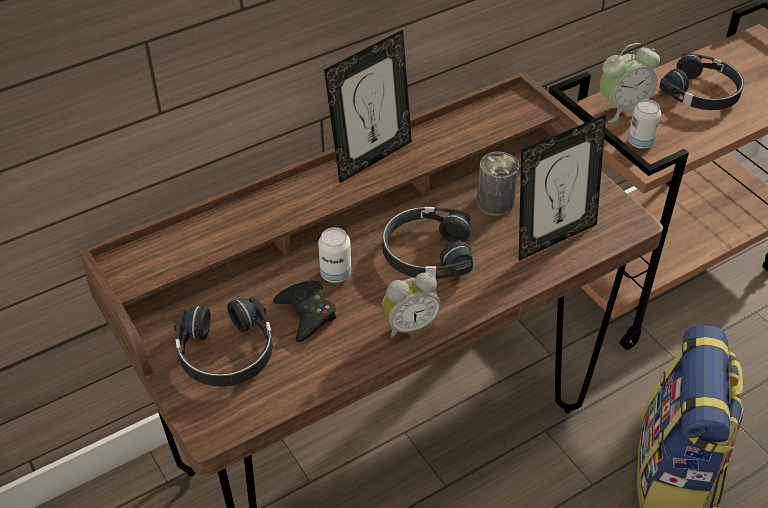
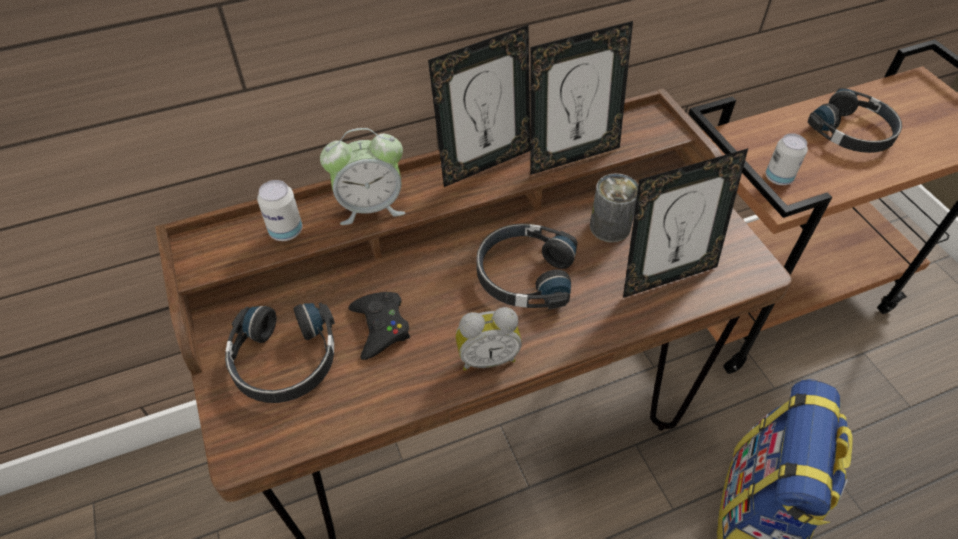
camera: 10 degrees right, 5 degrees up
(335, 274) = (422, 285): can -> can (286, 231)
(450, 141) = (571, 155): none -> picture frame
(623, 108) = (765, 139): alarm clock -> alarm clock (370, 206)

